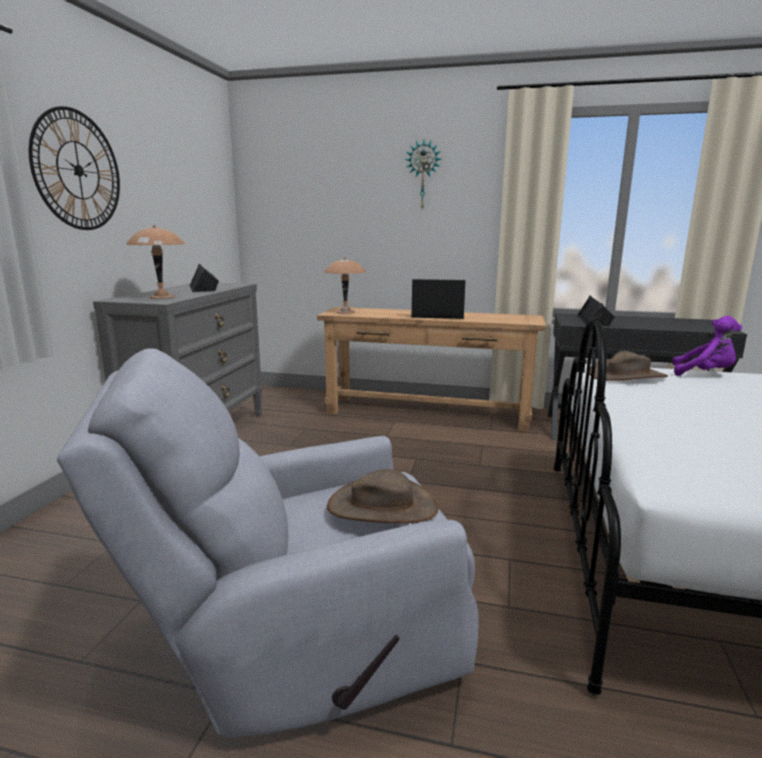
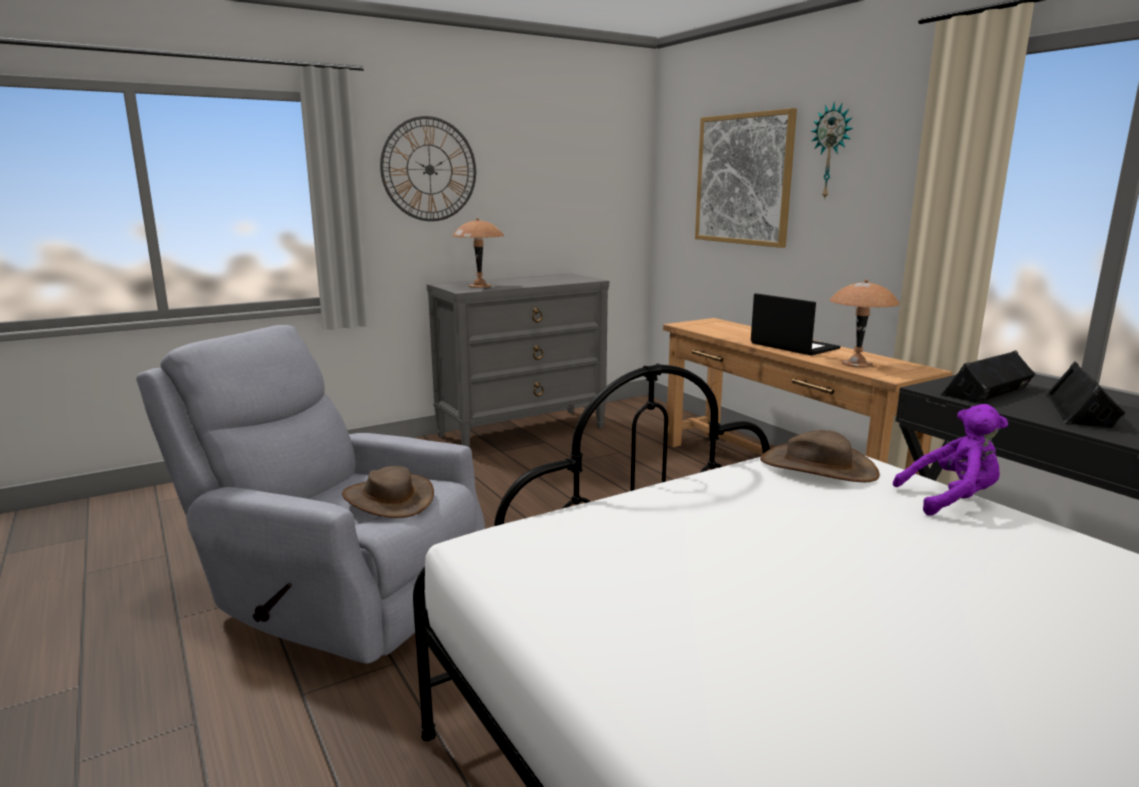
camera: 45 degrees right, 0 degrees up
(205, 288) = (546, 280): black speaker -> black speaker (1083, 411)
(340, 196) = (743, 179): none -> picture
(345, 312) = (701, 325): brown table lamp -> brown table lamp (856, 364)
(704, 374) = (951, 500): purple plush toy -> purple plush toy turned 75 degrees counterclockwise

